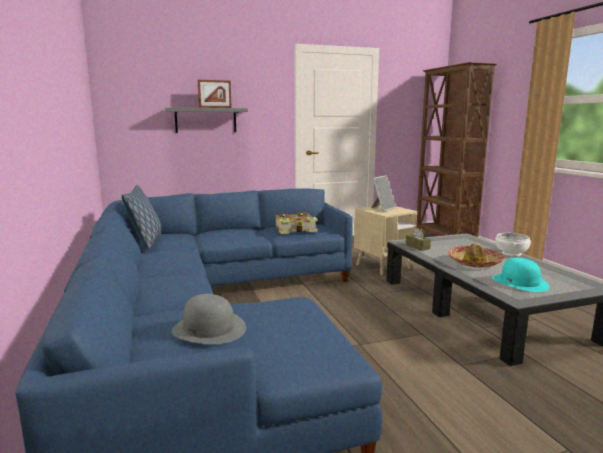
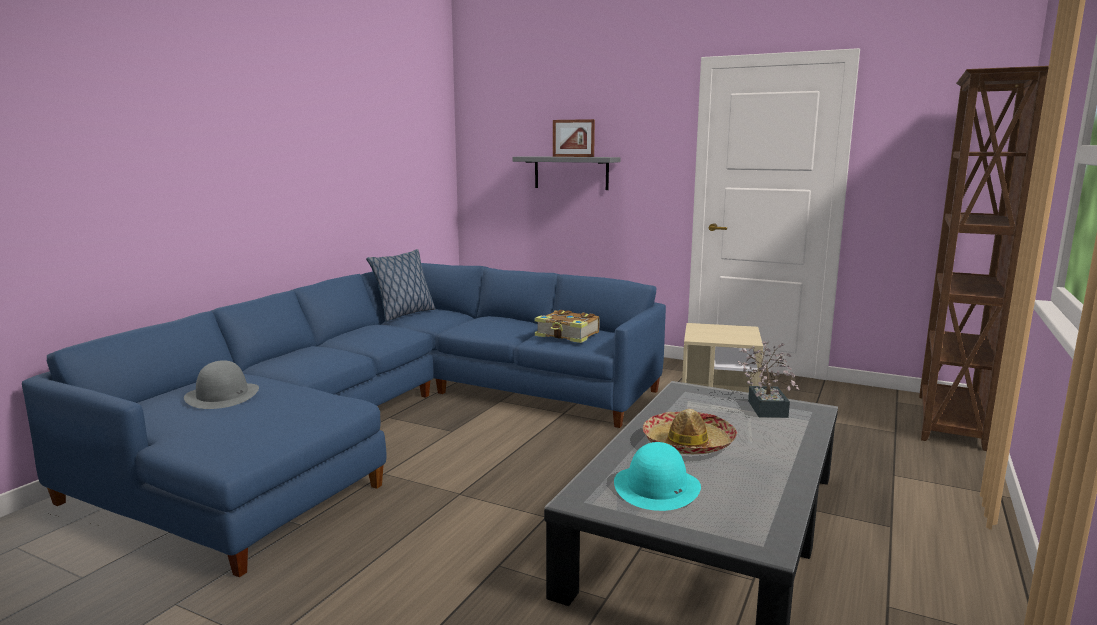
camera: 45 degrees right, 0 degrees up
(382, 209) = (721, 331): picture frame -> none
(417, 247) = (681, 400): brown tissue box -> none
(450, 240) = (766, 406): none -> potted plant
(511, 253) = (797, 454): white bowl -> none

